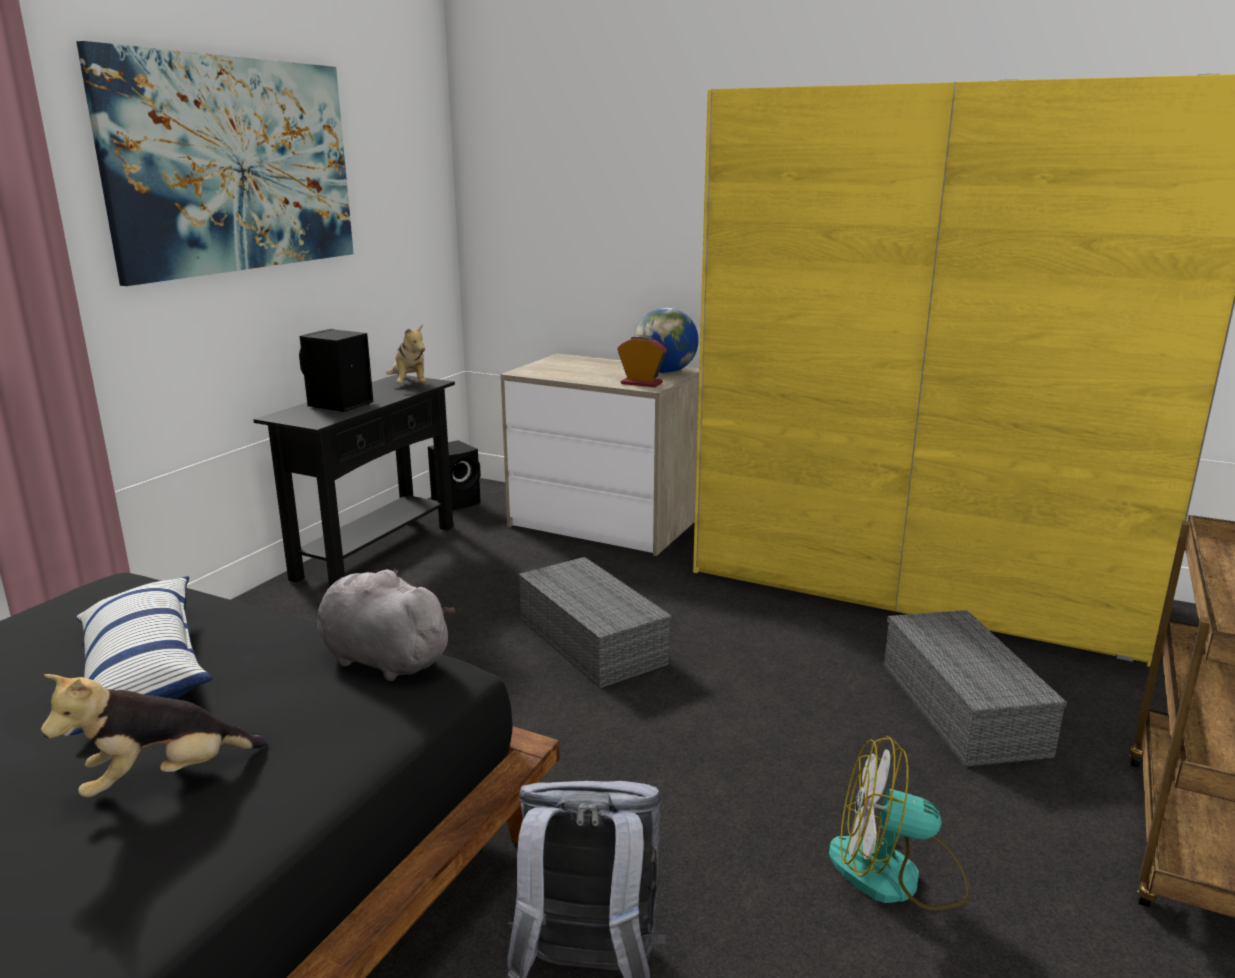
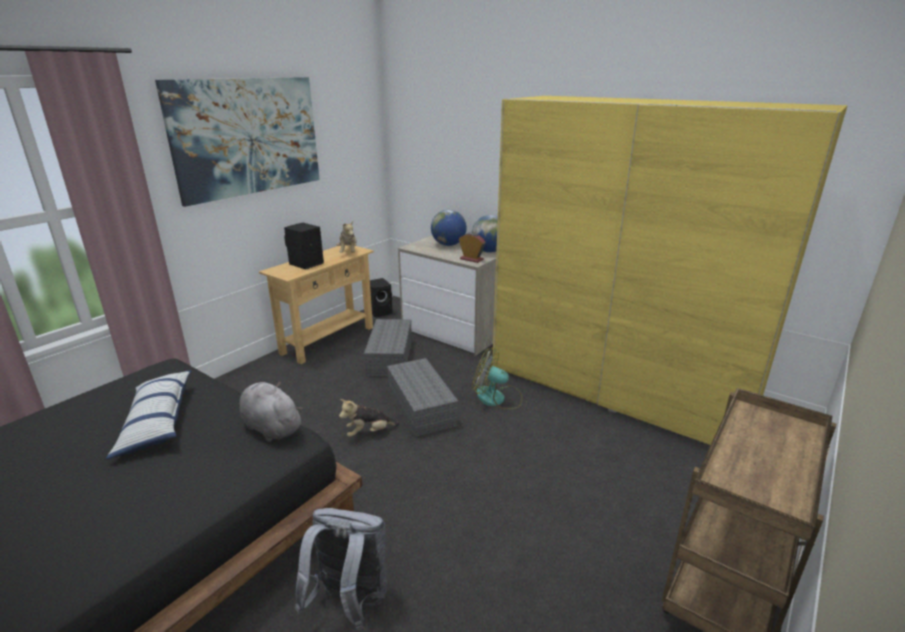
camera: 10 degrees right, 5 degrees up
(164, 779) = (141, 488): plush toy -> plush toy (369, 432)
(376, 552) = (328, 340): black console table -> beige console table
(588, 366) = (448, 245): none -> globe
(896, 874) = (532, 571): fan -> fan (497, 398)
(965, 709) = (614, 473): grey storage box -> grey storage box (391, 357)

